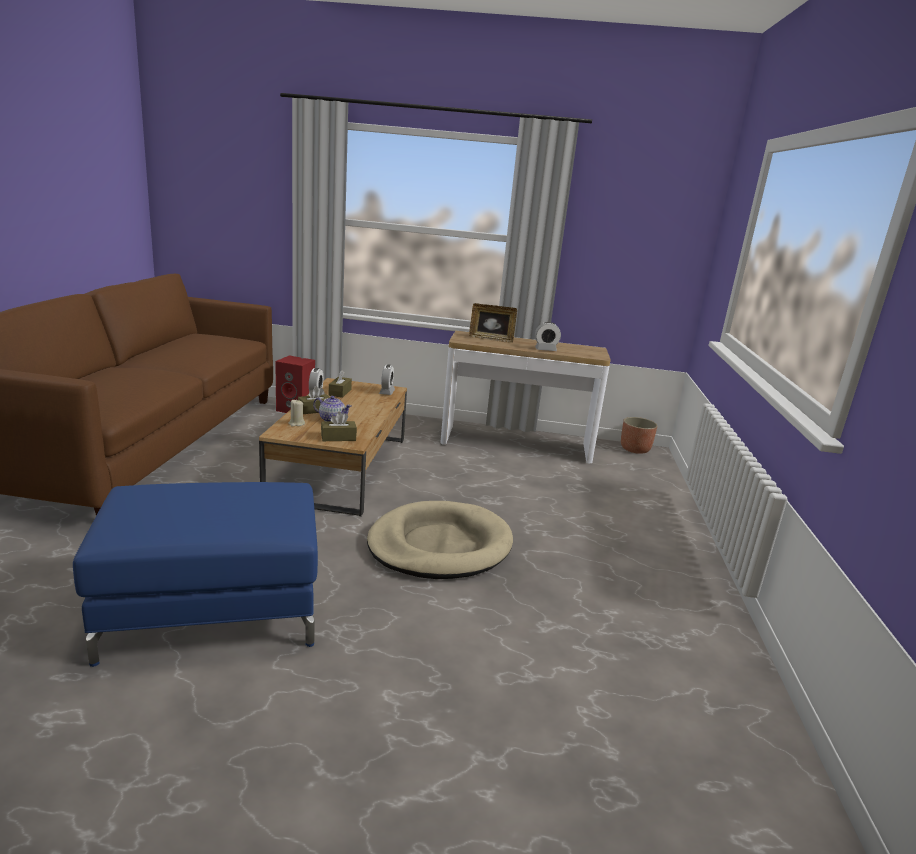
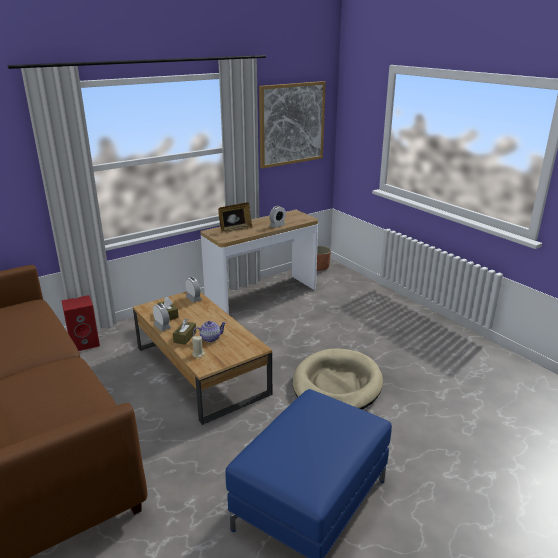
camera: 40 degrees left, 5 degrees up
(338, 437) = (242, 349): brown tissue box -> none
(631, 227) = (291, 124): none -> picture

